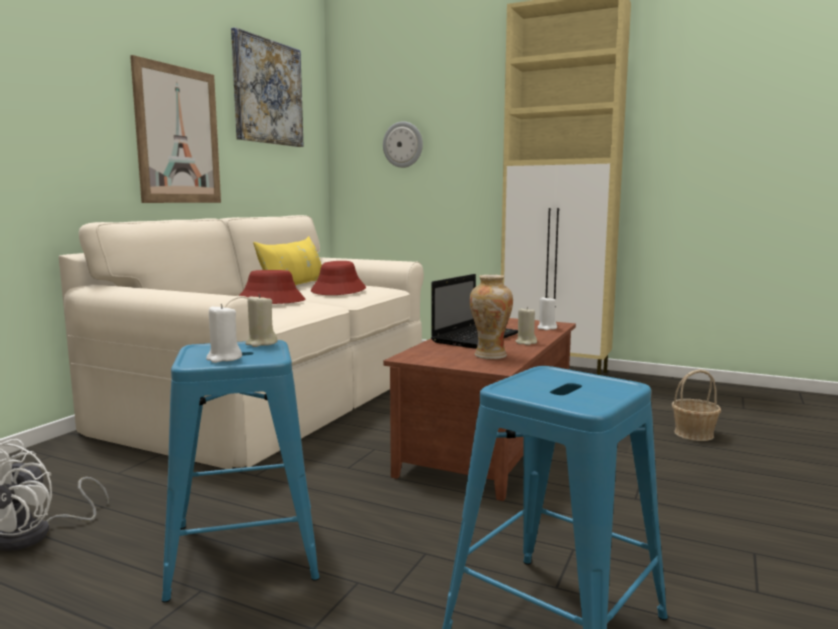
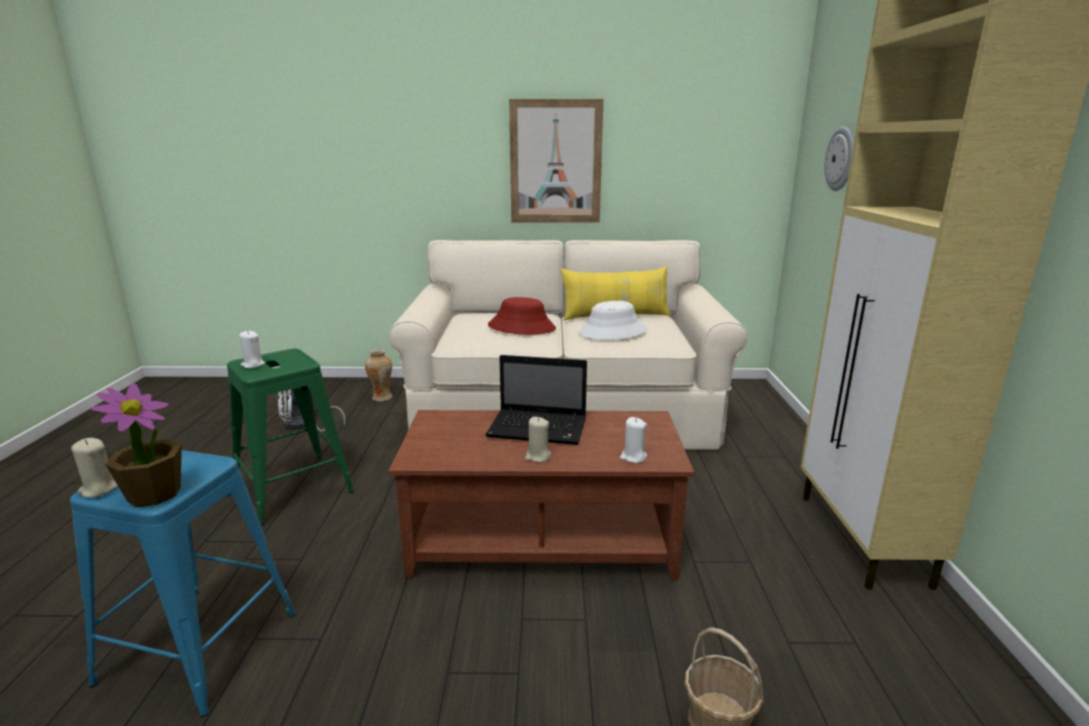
camera: 65 degrees right, 10 degrees up
(243, 552) = (292, 488): blue stool -> green stool
(261, 343) = (300, 362): beige candle -> beige candle (99, 489)
(267, 92) = (686, 103): picture -> none
(338, 290) = (612, 332): red hat -> white hat
(490, 355) = (461, 448): vase -> vase (382, 397)
(610, 385) = (154, 494): none -> potted plant

